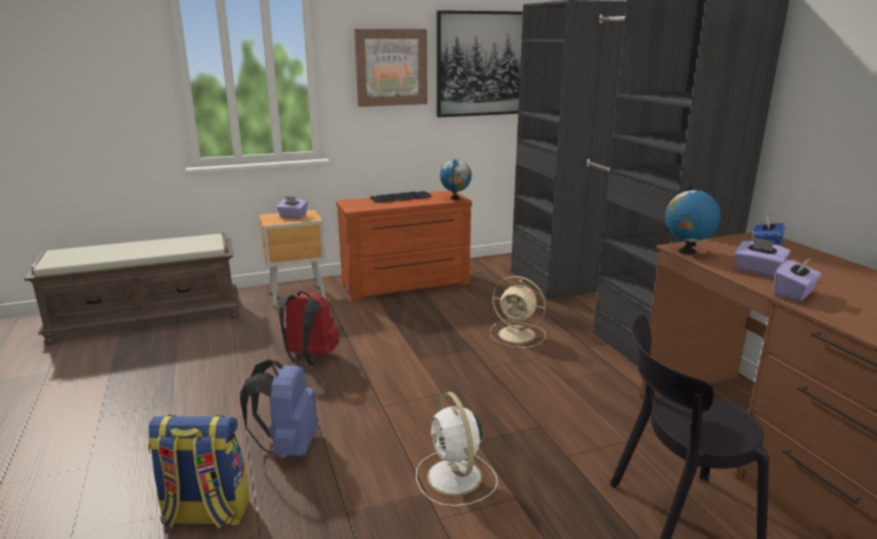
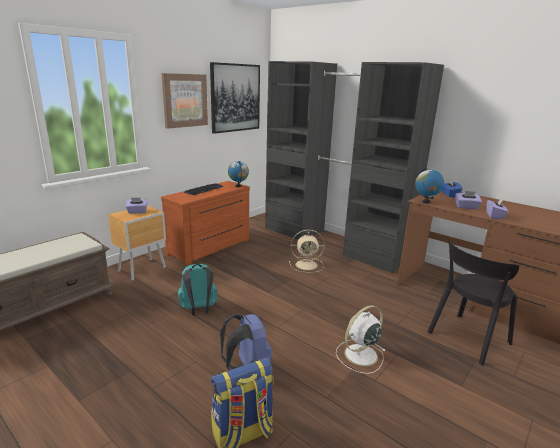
camera: 30 degrees left, 0 degrees up
(309, 358) = (198, 310): red backpack -> turquoise backpack
(455, 478) = (359, 355): white fan -> white fan turned 105 degrees clockwise

